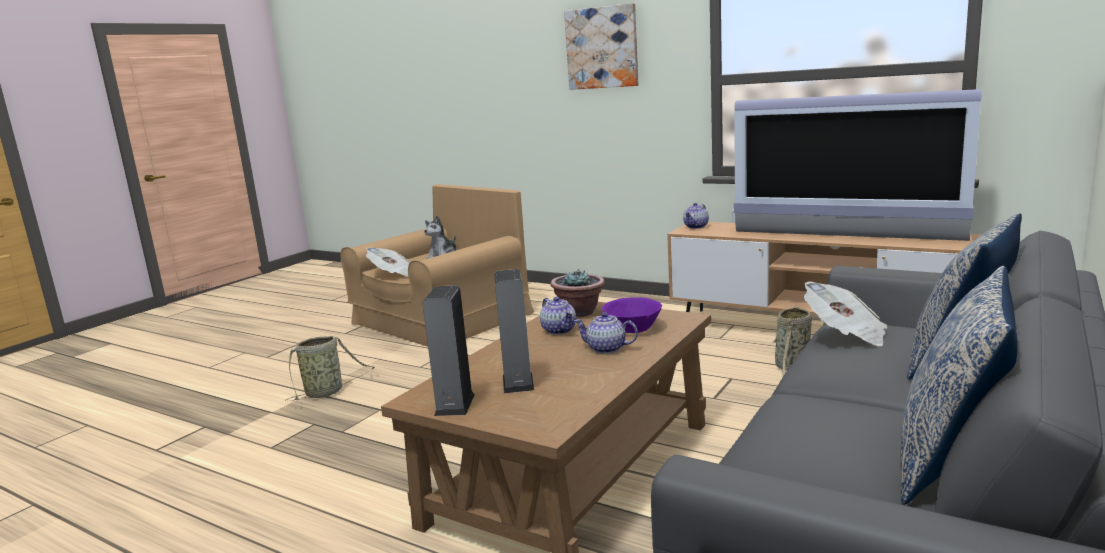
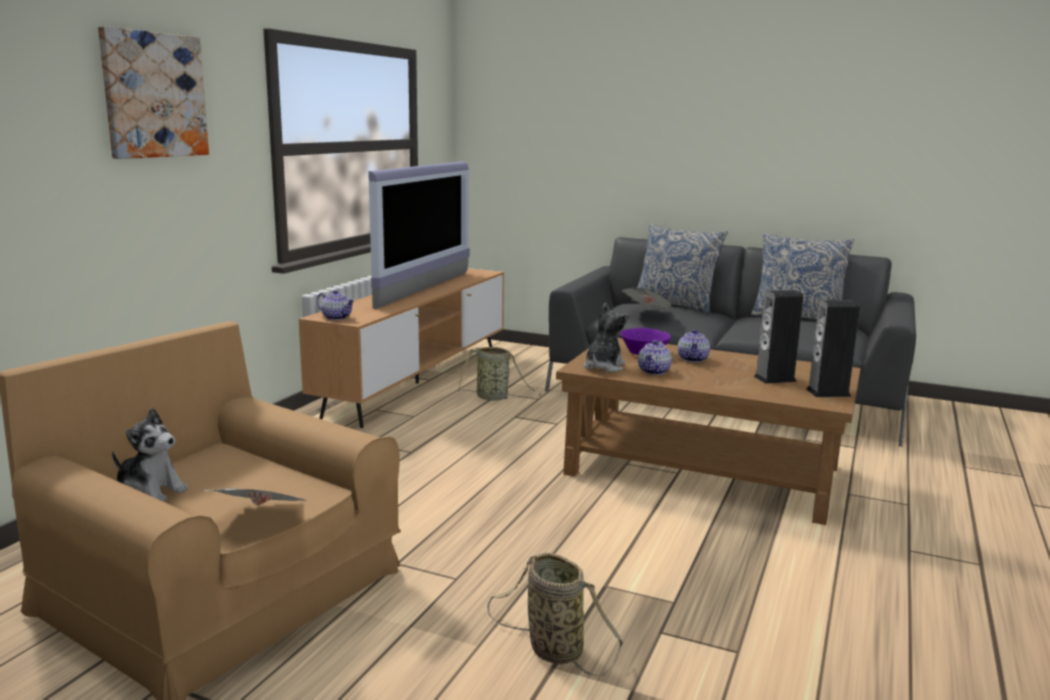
camera: 100 degrees left, 0 degrees up
(559, 330) = (654, 371): teapot -> teapot turned 150 degrees clockwise
(579, 312) = (603, 367): potted plant -> plush toy

